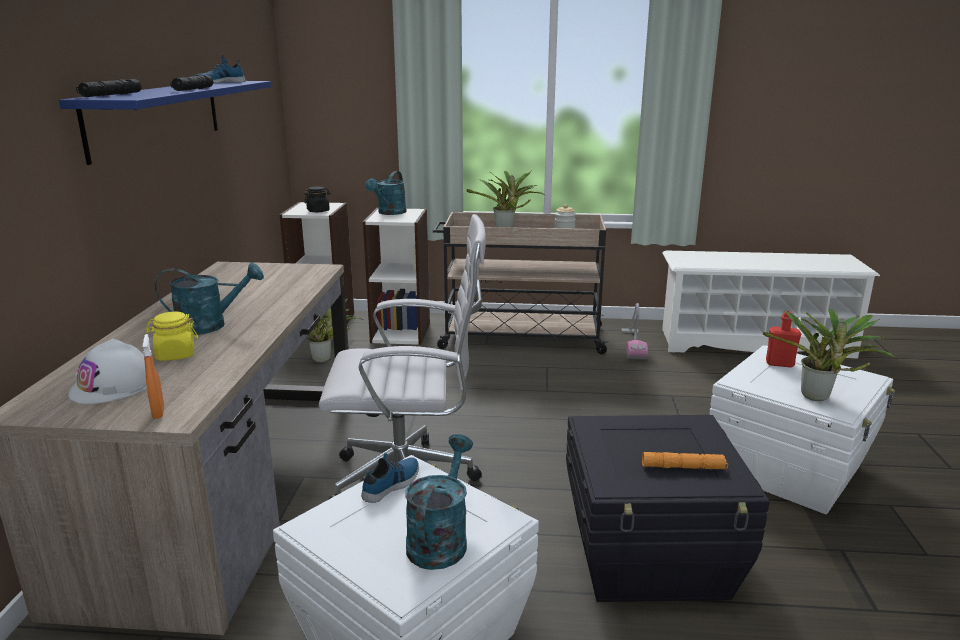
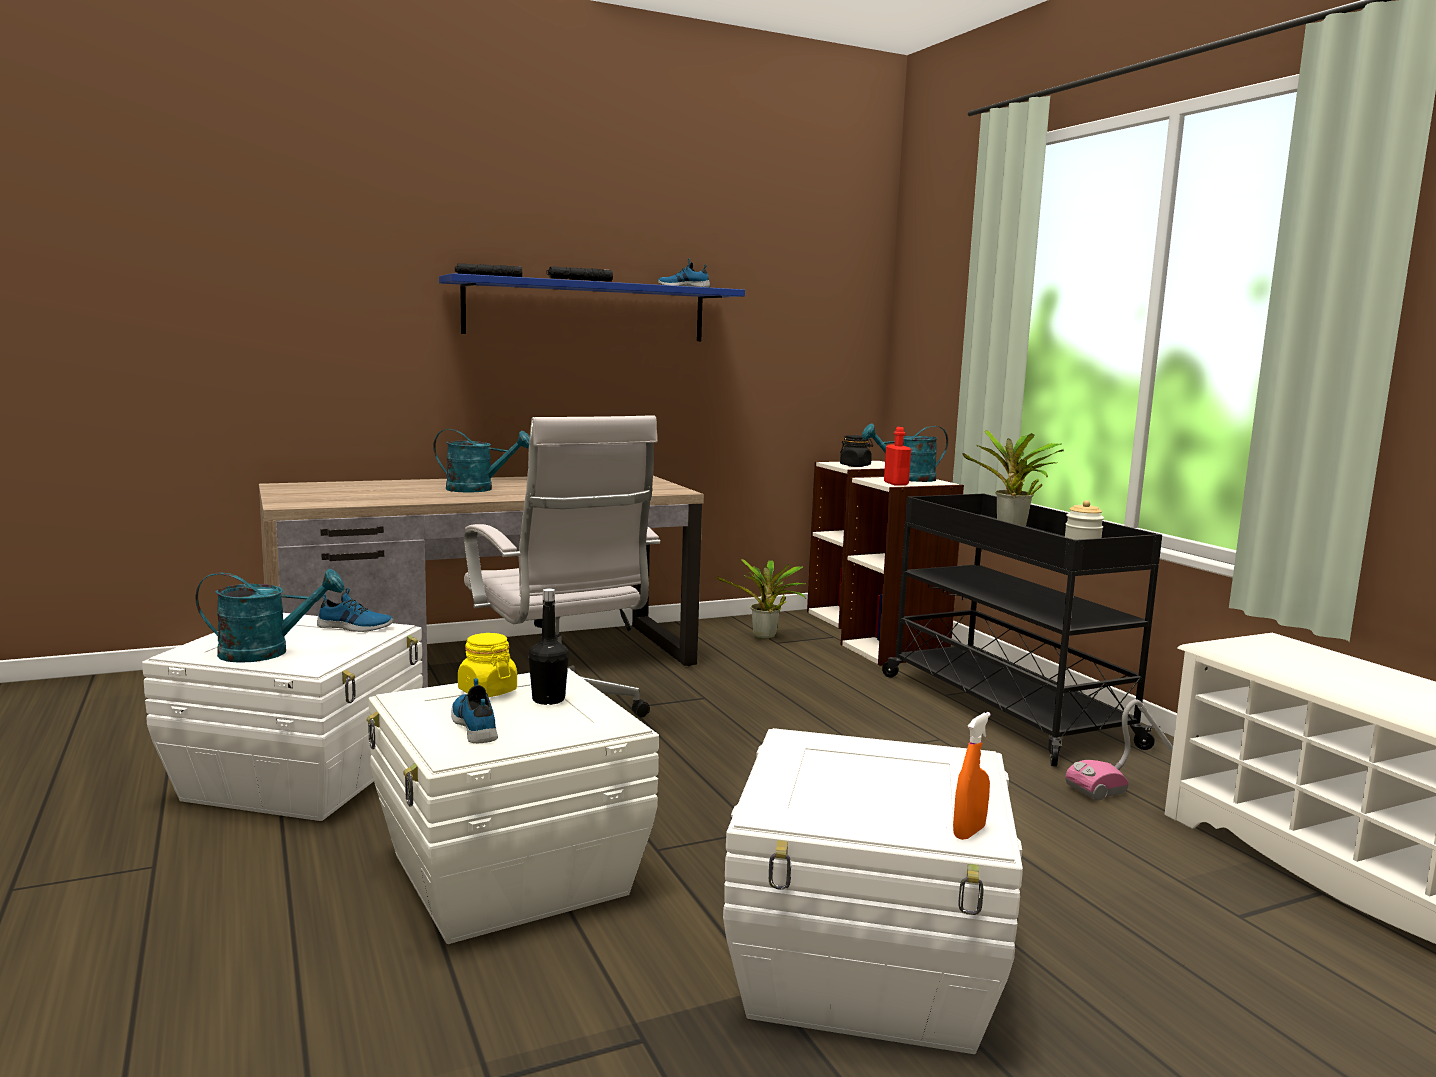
camera: 60 degrees right, 10 degrees down
(114, 385) = (335, 490): white hard hat -> none
(158, 412) = (294, 501): orange spray bottle -> orange spray bottle (969, 832)
(175, 355) = (405, 491): yellow jar -> yellow jar (487, 691)
(210, 325) = (478, 489): turquoise watering can -> turquoise watering can turned 45 degrees counterclockwise
(519, 338) = (1002, 708): beige cart -> black cart
(641, 434) = (548, 700): none -> black bottle
(650, 556) = (508, 876): black storage box -> white storage box
(683, 467) = (476, 725): orange flashlight -> shoe
(779, 363) = (921, 764): red bottle -> red bottle (896, 483)
(818, 398) = (806, 796): potted plant -> none

